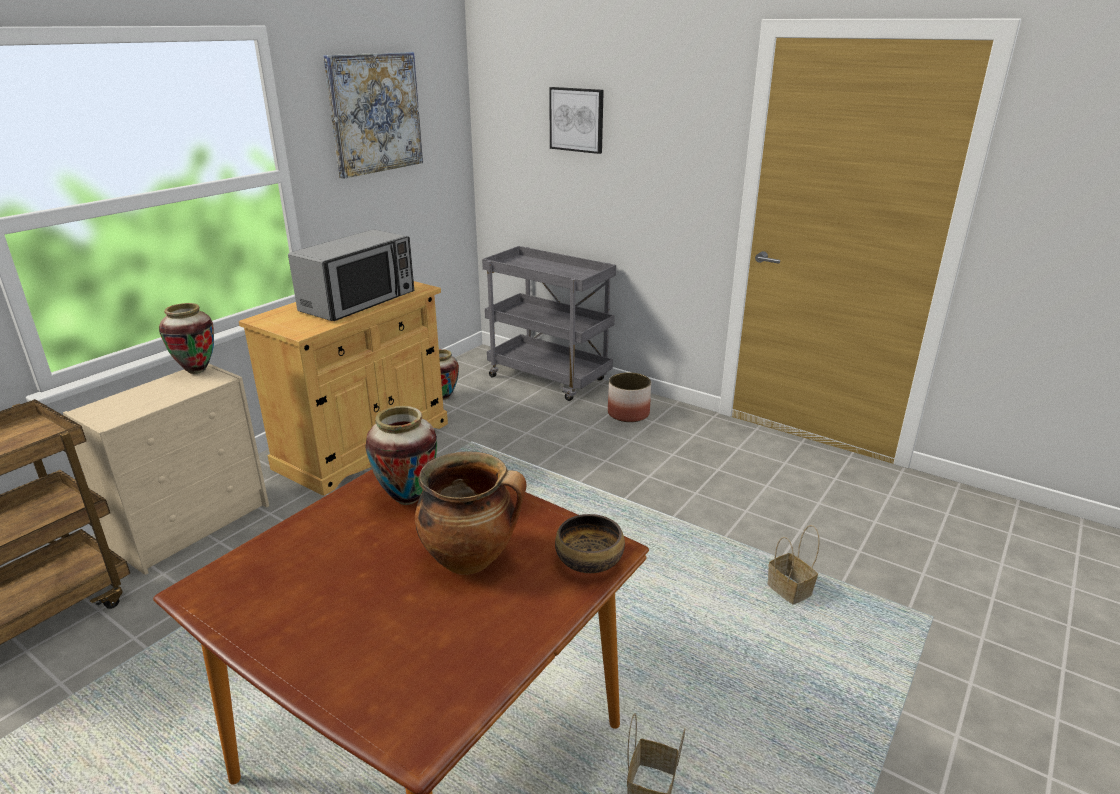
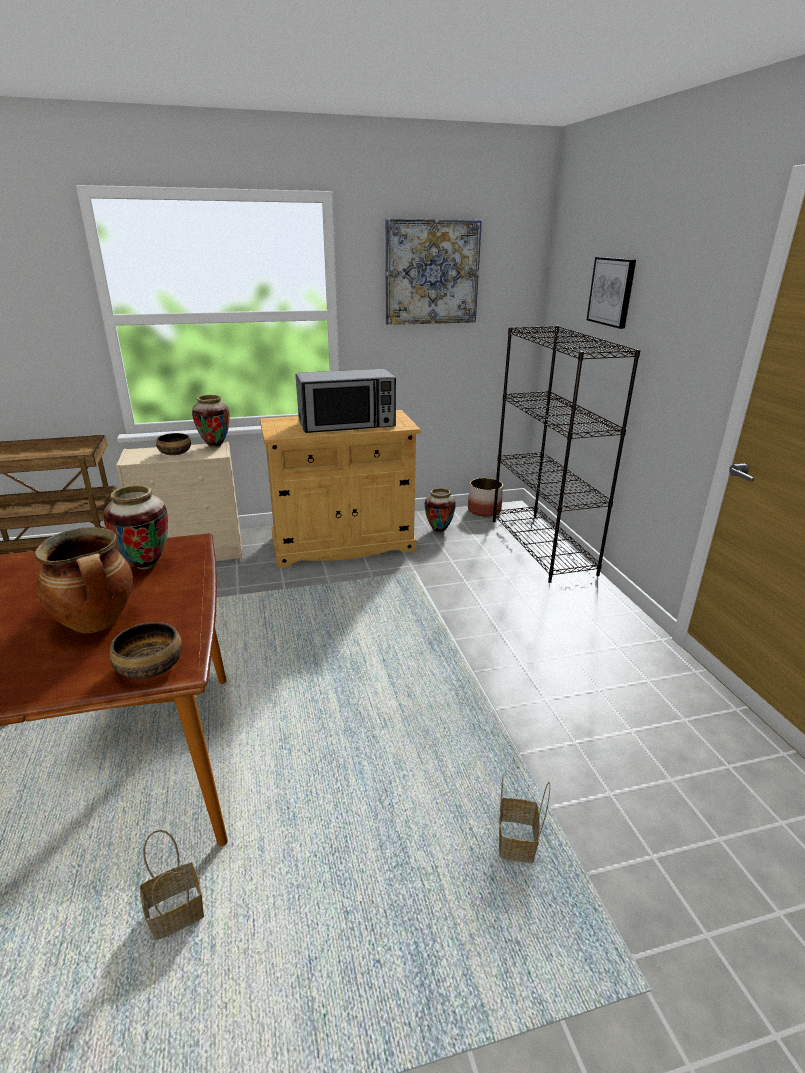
camera: 40 degrees right, 0 degrees up
(157, 394) = (175, 453): none -> bowl
(550, 379) = (542, 546): grey cart -> black bookcase
(628, 413) = (575, 602): planter -> planter (484, 510)

